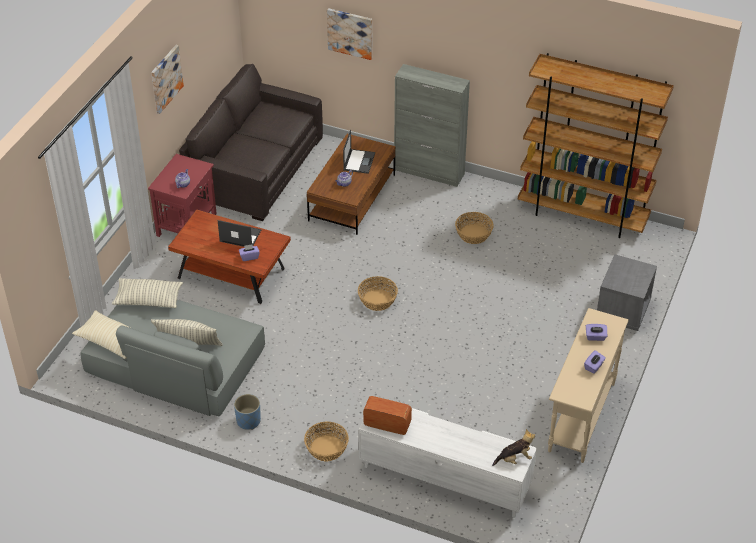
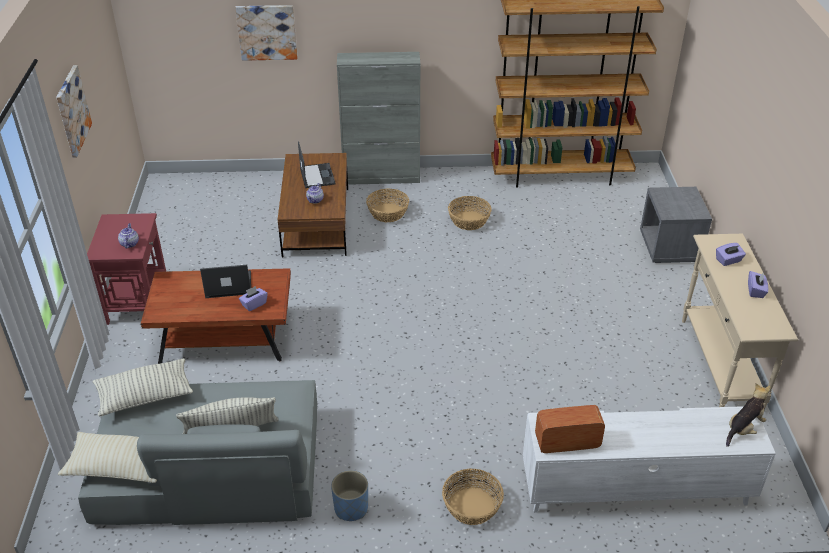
camera: 25 degrees left, 5 degrees down
(255, 168) = (188, 222): grey sofa -> none
(377, 300) = (414, 314): basket -> basket (387, 213)

